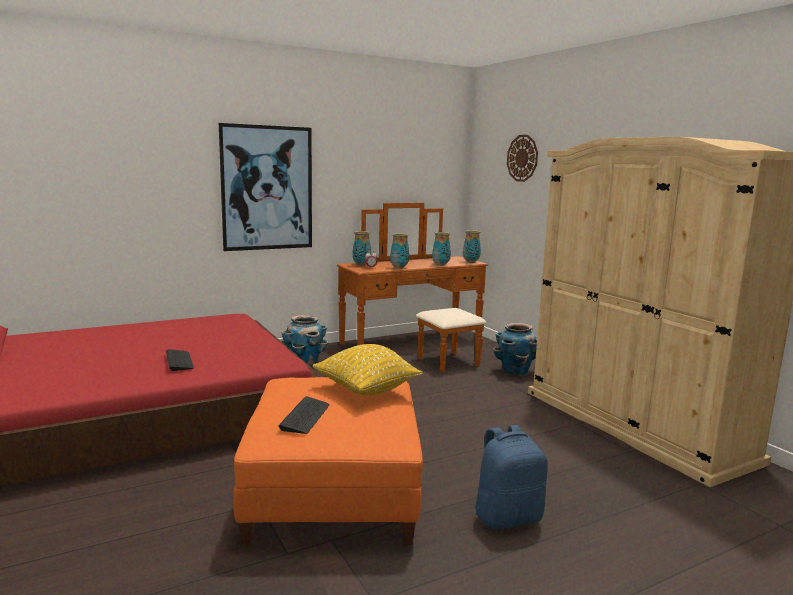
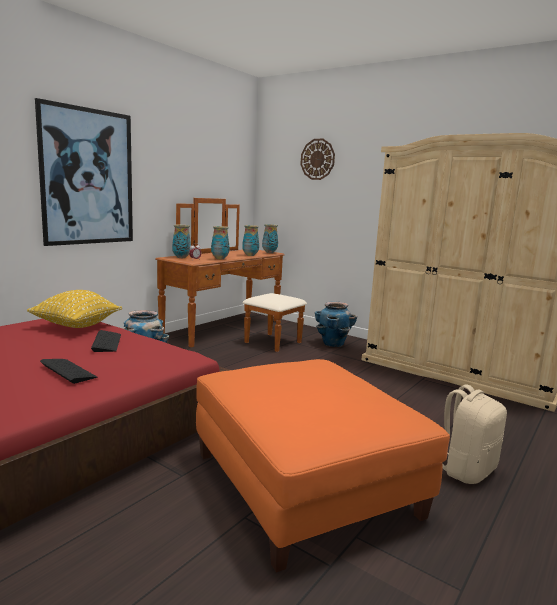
camera: 25 degrees left, 0 degrees up
(305, 416) = (304, 409): keyboard -> keyboard (107, 342)
(366, 390) = (318, 373): yellow pillow -> yellow pillow (76, 326)
(508, 517) = (466, 469): blue backpack -> beige backpack

